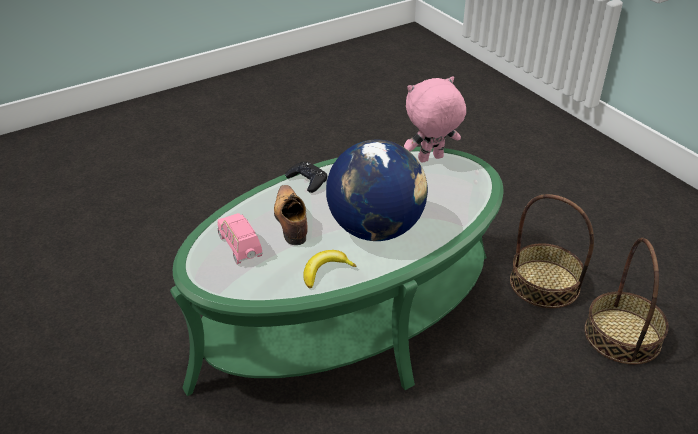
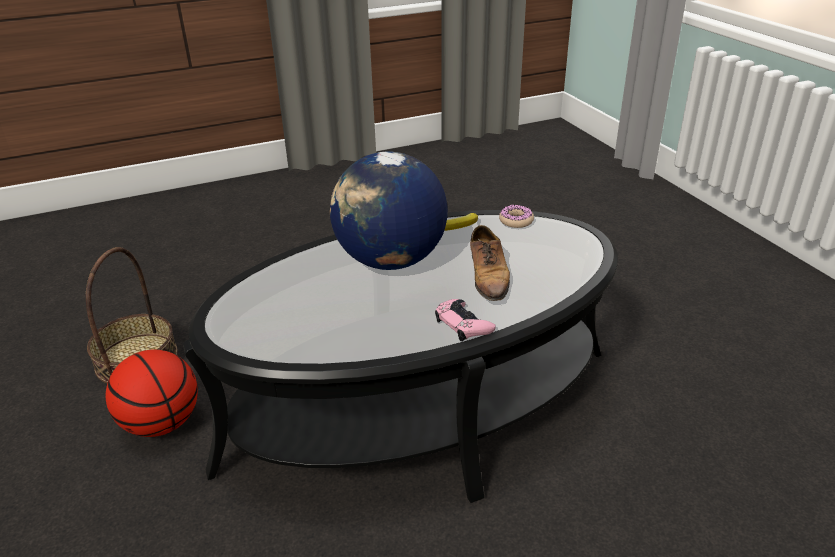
camera: 170 degrees left, 5 degrees down
(240, 247) = (545, 255): pink toy car -> none
(264, 287) = (516, 221): none -> donut
(307, 180) = (463, 324): black game controller -> pink game controller
(349, 317) = (420, 407): green coffee table -> black coffee table
(431, 159) = (270, 344): pink plush toy -> none
(544, 283) = (161, 423): basket -> basketball

